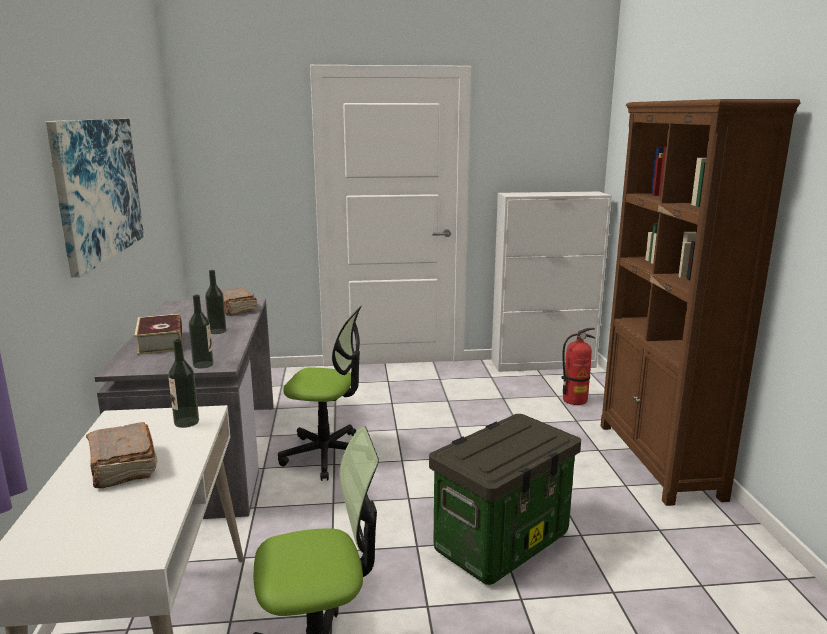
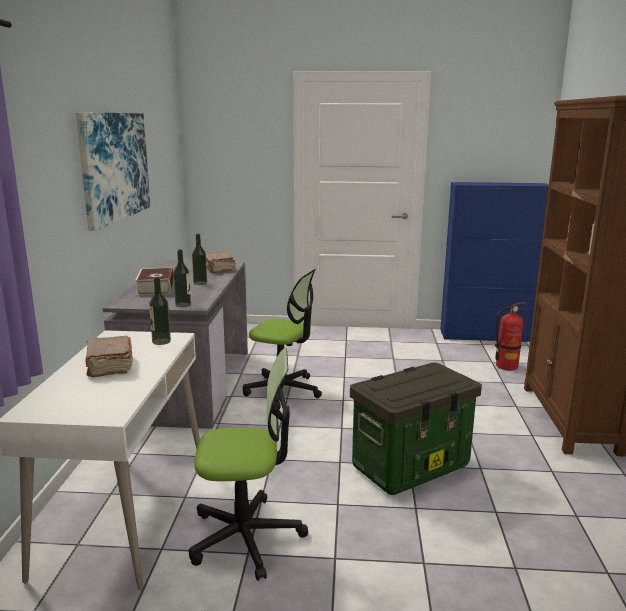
camera: 10 degrees right, 0 degrees up
(543, 364) = (487, 335): white cabinet -> blue cabinet

